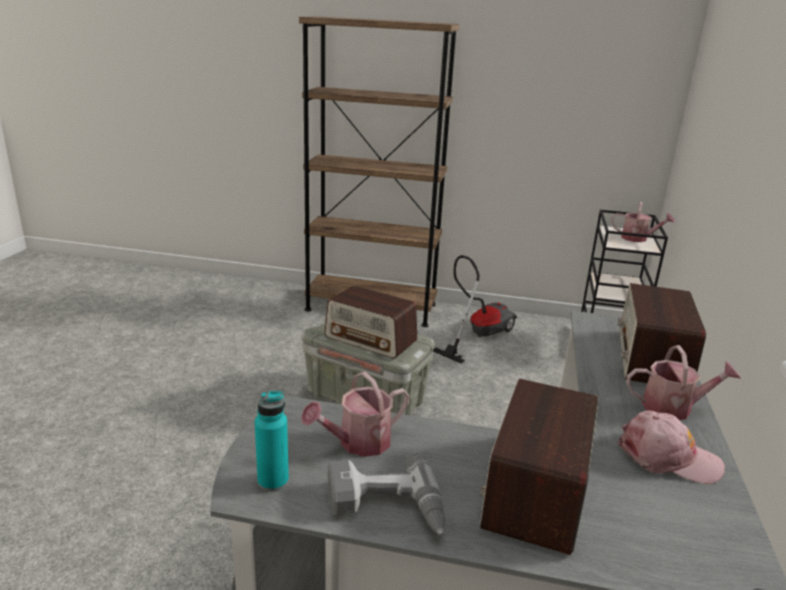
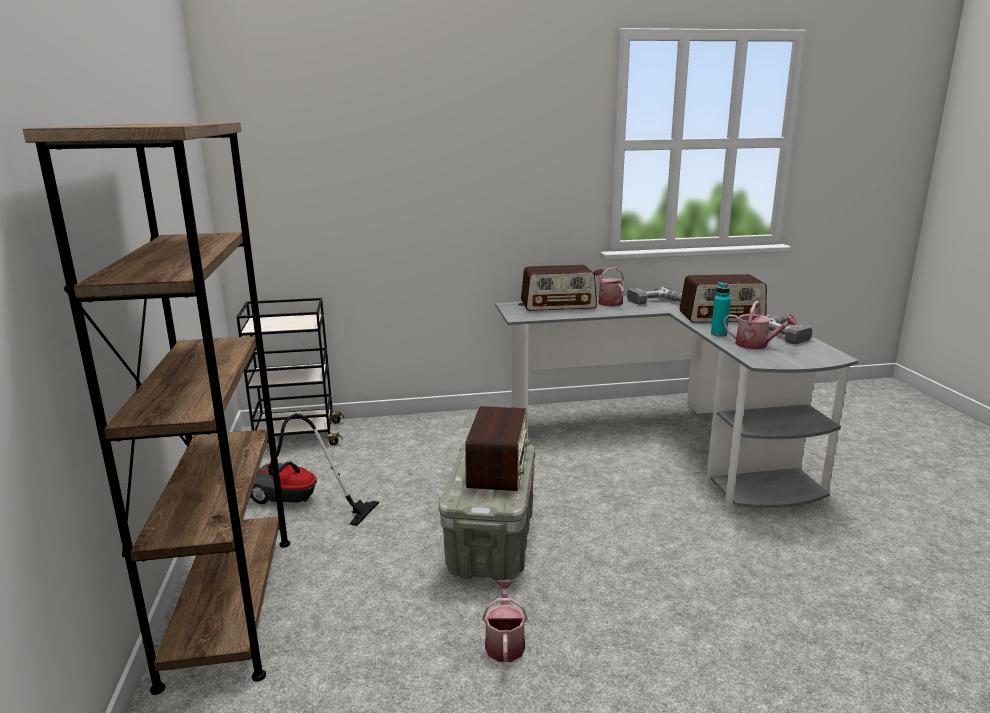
camera: 110 degrees left, 5 degrees down
(273, 481) = (817, 354): turquoise bottle -> turquoise bottle (718, 334)
(638, 238) = (283, 320): watering can -> watering can (505, 642)
(668, 457) = (655, 302): pink cap -> power drill

